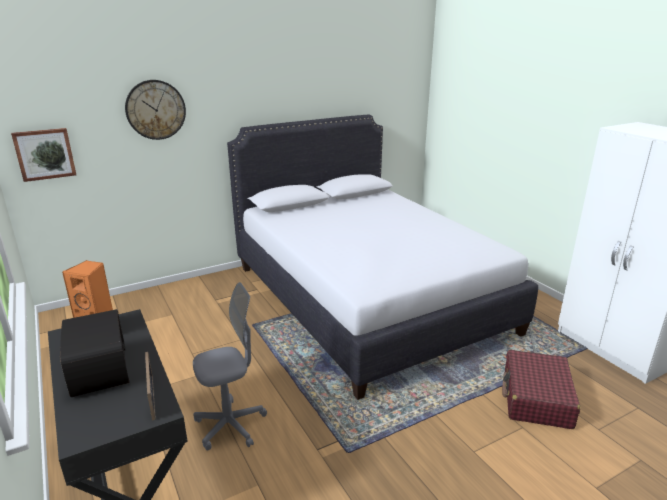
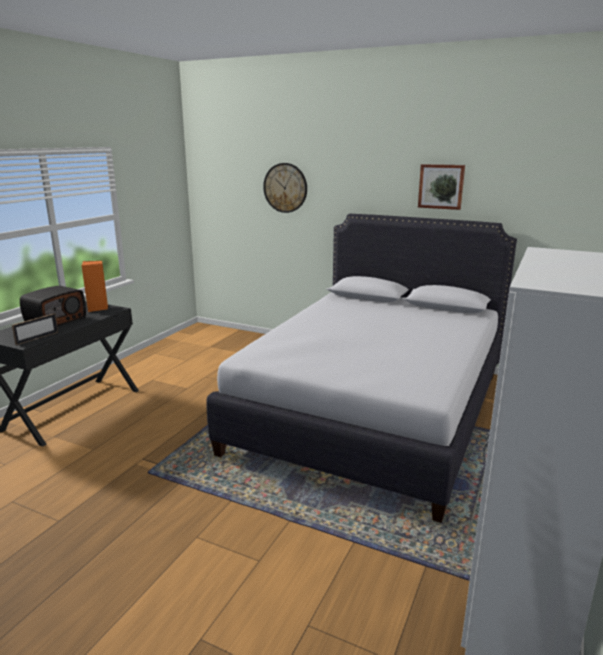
camera: 55 degrees right, 5 degrees down
(45, 154) = (214, 210): picture -> picture (441, 186)
(230, 425) = (142, 418): grey office chair -> none
(536, 398) = (320, 560): red suitcase -> none

